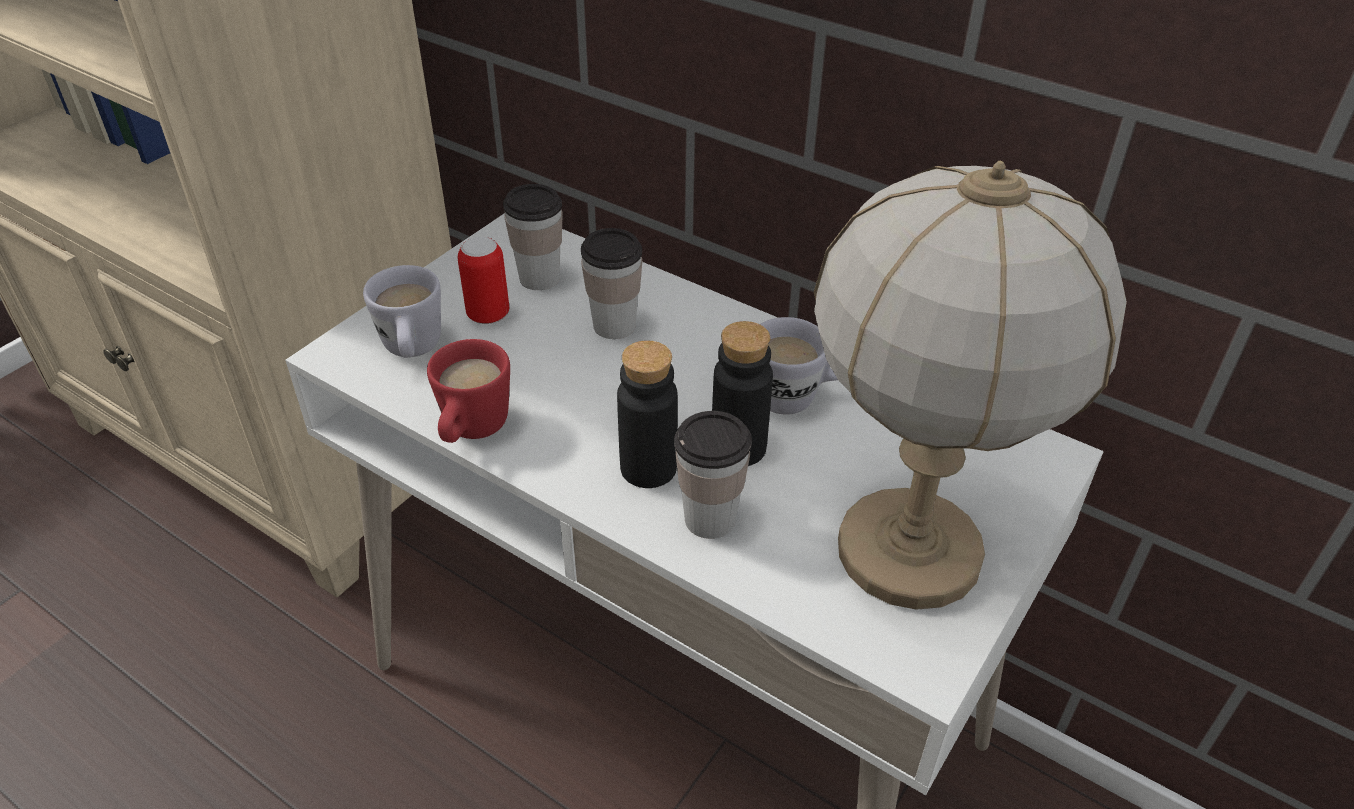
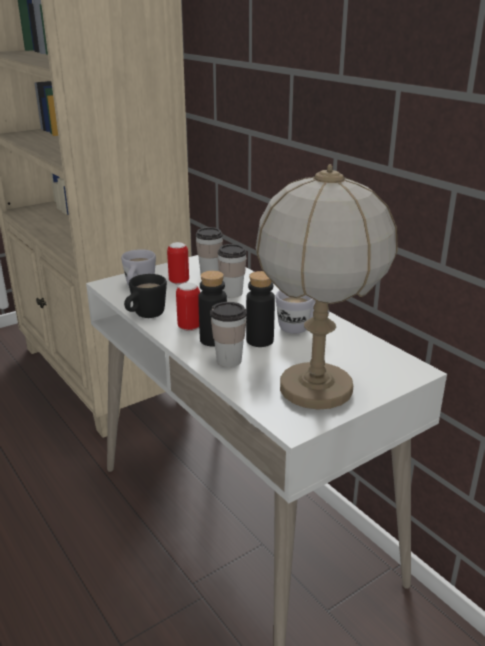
camera: 20 degrees right, 15 degrees down
(471, 432) = (145, 316): red mug -> black mug
(581, 443) = (189, 327): none -> can

